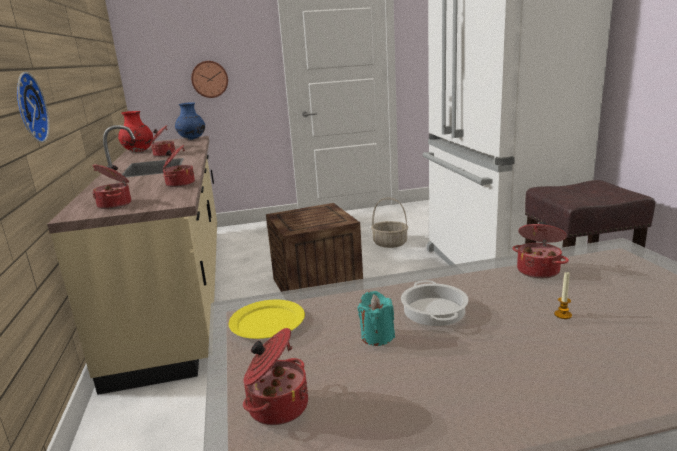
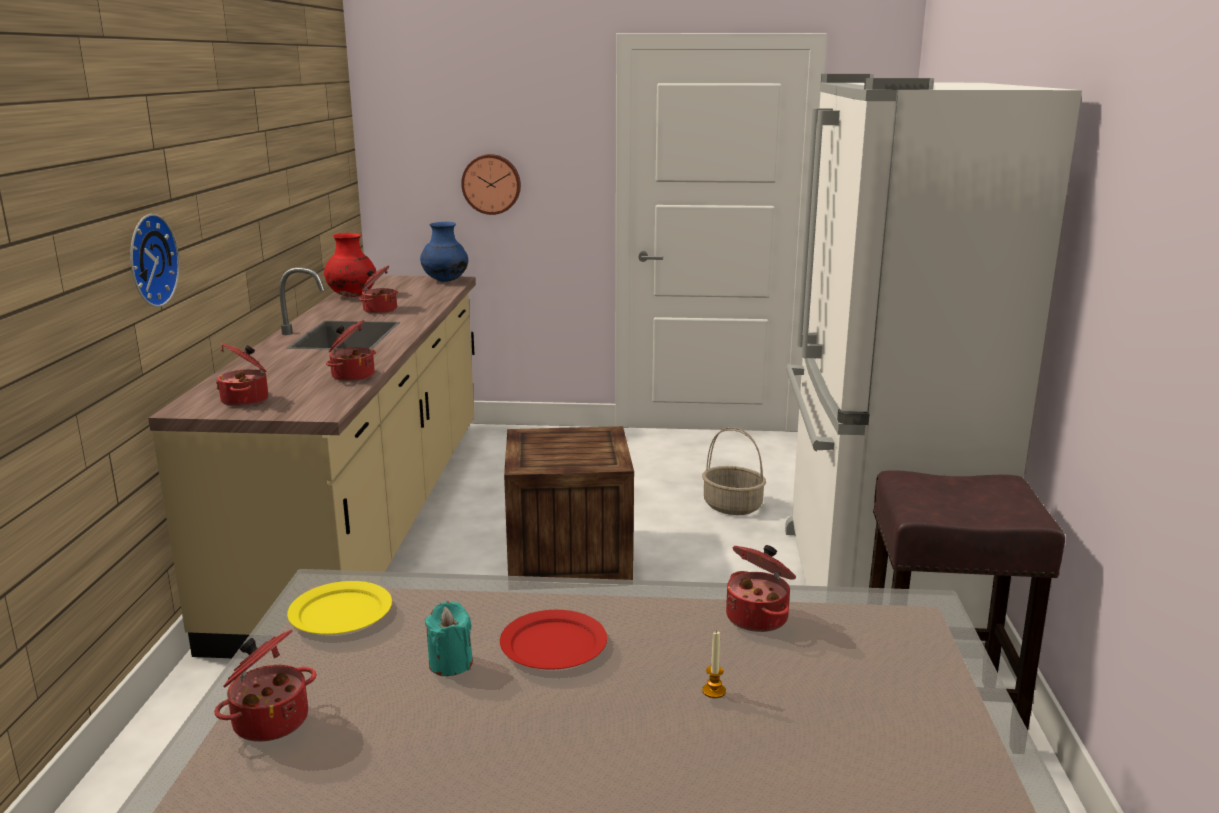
camera: 15 degrees right, 0 degrees up
(433, 310) = (553, 644): cooking pot -> red plate

